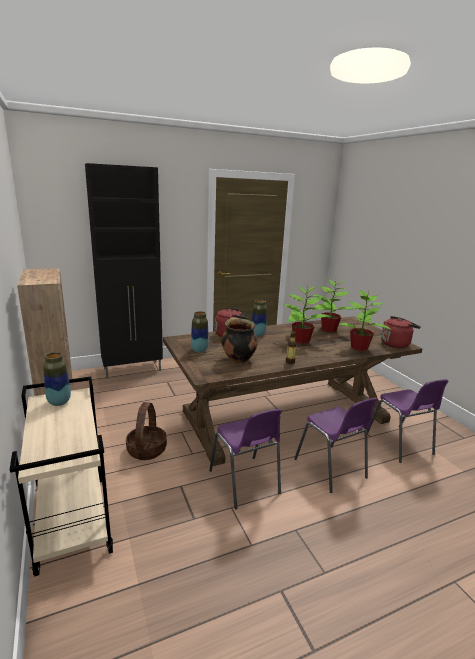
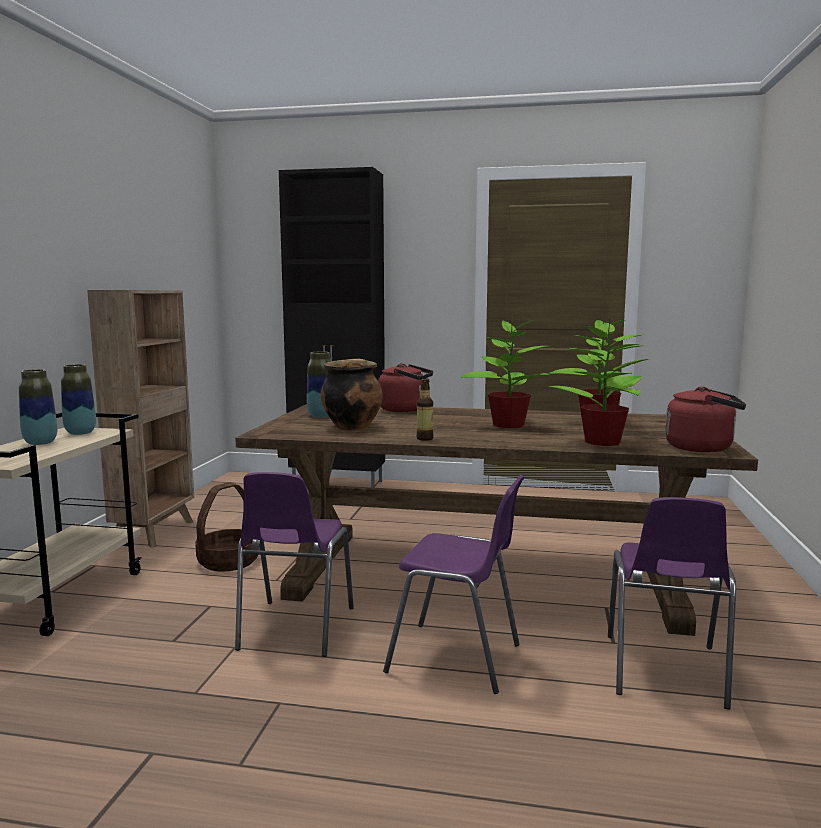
camera: 35 degrees right, 10 degrees down
(258, 334) = (450, 413): vase -> vase (40, 443)
(331, 469) = (457, 659): purple chair -> purple chair turned 75 degrees counterclockwise

